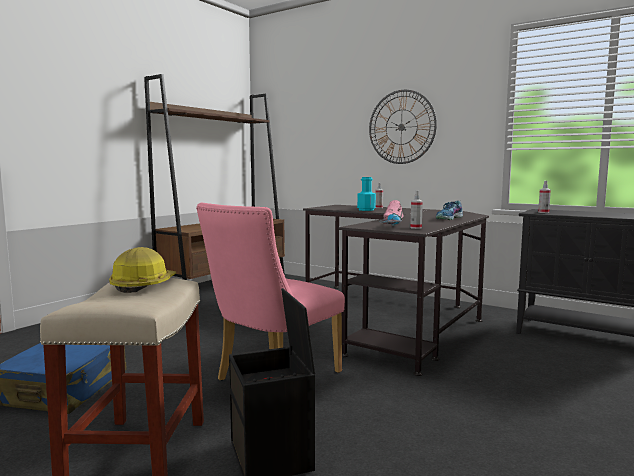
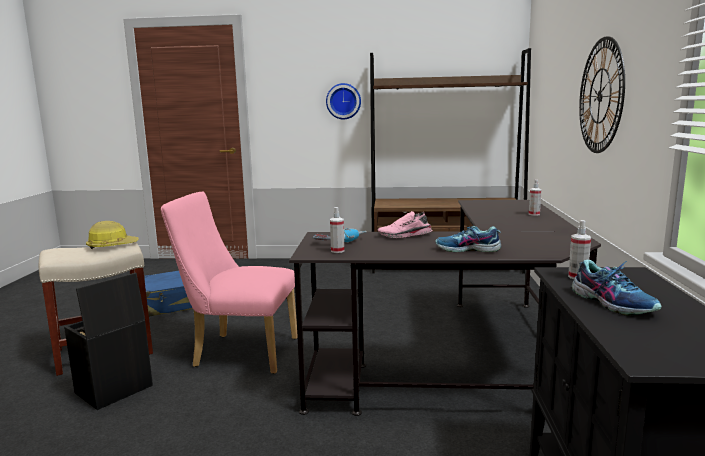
camera: 60 degrees right, 5 degrees up
(117, 122) = (343, 101): none -> wall clock
(366, 210) = (493, 215): turquoise bottle -> none
(587, 214) = (613, 303): none -> shoe

